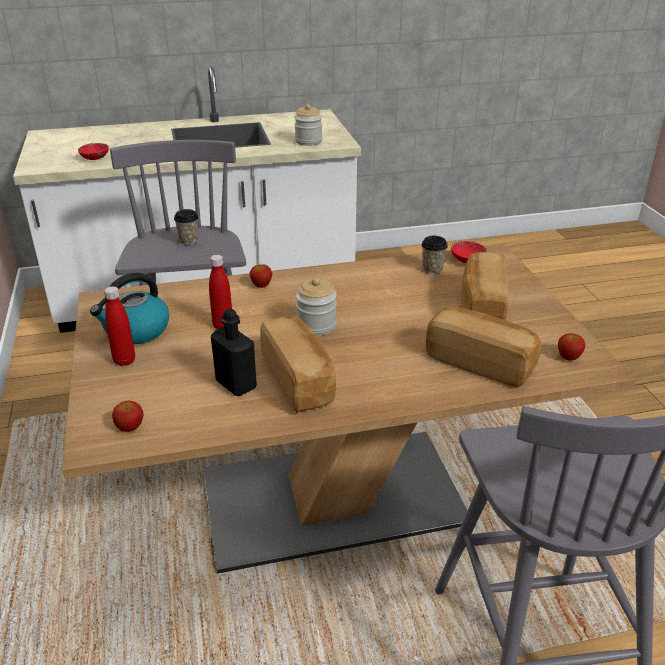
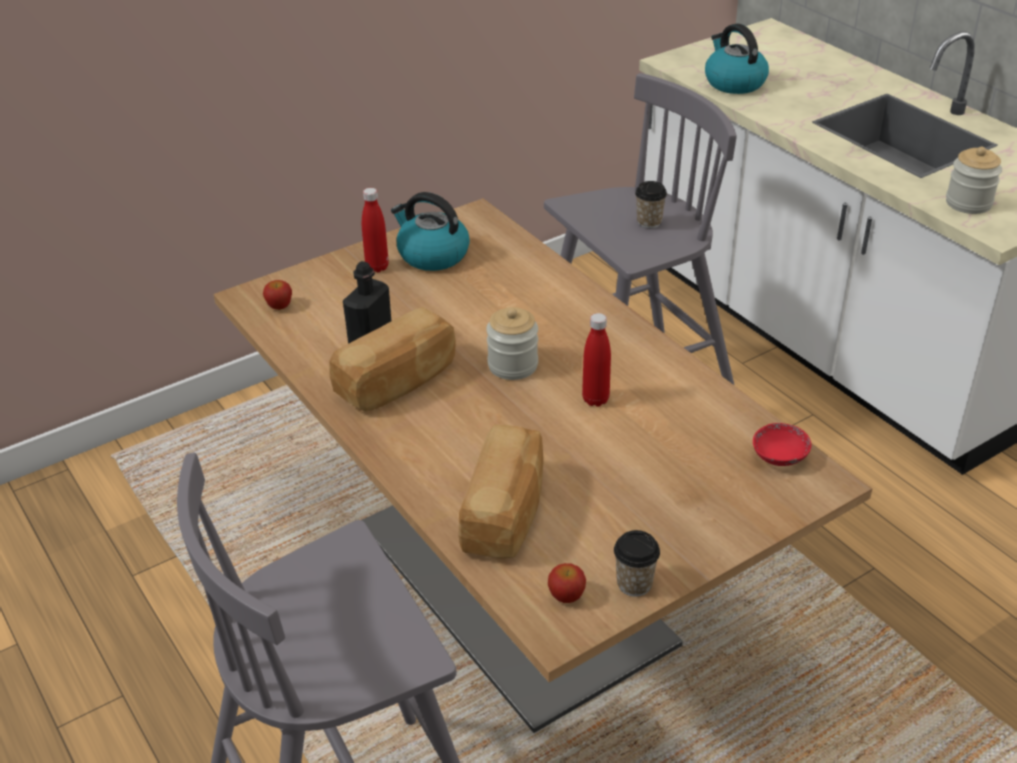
camera: 70 degrees right, 5 degrees up
(95, 158) = (733, 82): red bowl -> kettle
(223, 325) = (473, 303): red bottle -> red bottle (595, 399)
(261, 285) = (577, 302): apple -> none
(432, 269) = (723, 428): cup -> cup (634, 584)
(481, 307) = (647, 492): bread -> none

